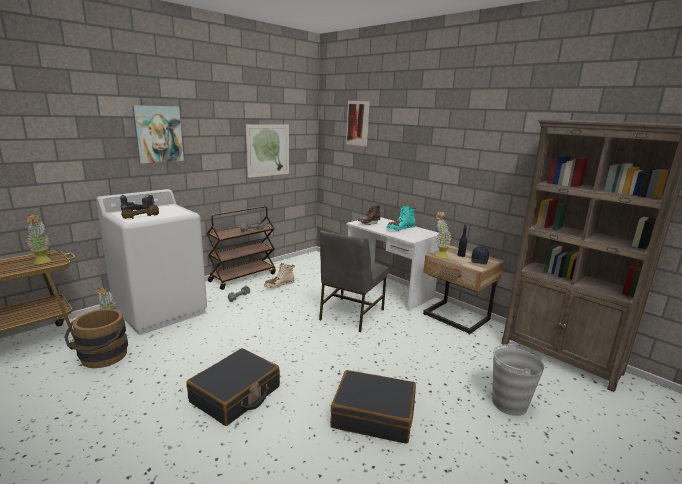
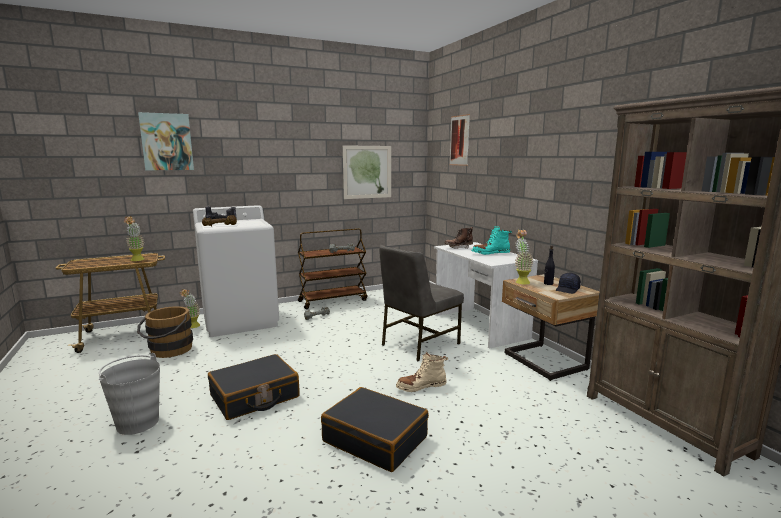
camera: 20 degrees right, 5 degrees down
(158, 134) = (253, 154): picture -> picture (167, 142)
(279, 285) = (363, 310): beige boot -> beige boot (421, 386)
(508, 403) = (549, 459): grey bucket -> grey bucket (137, 423)

